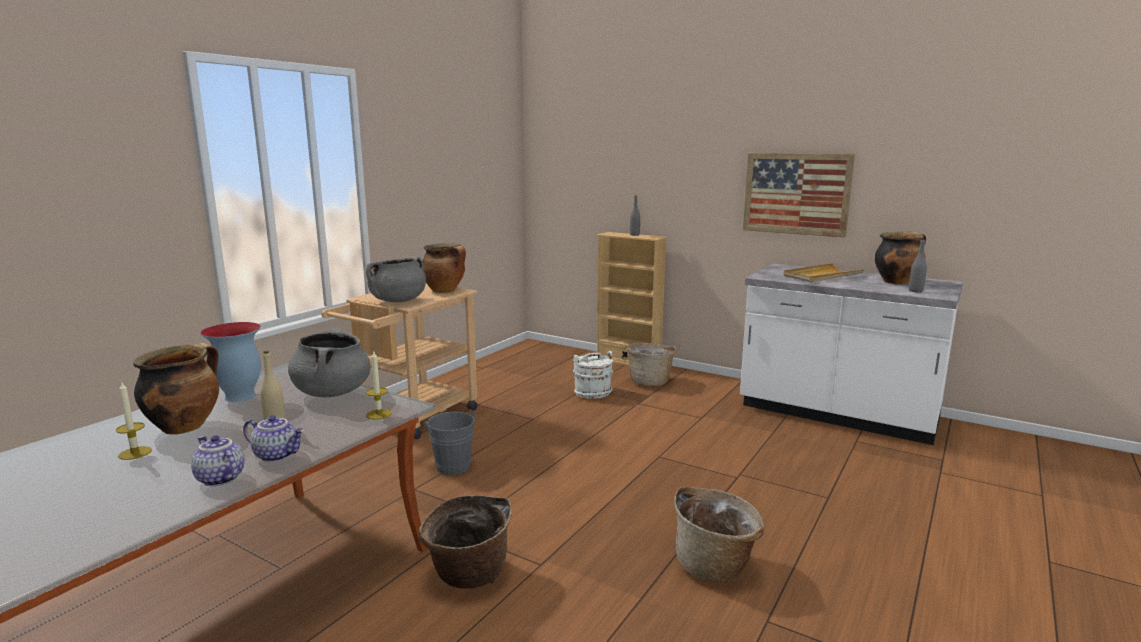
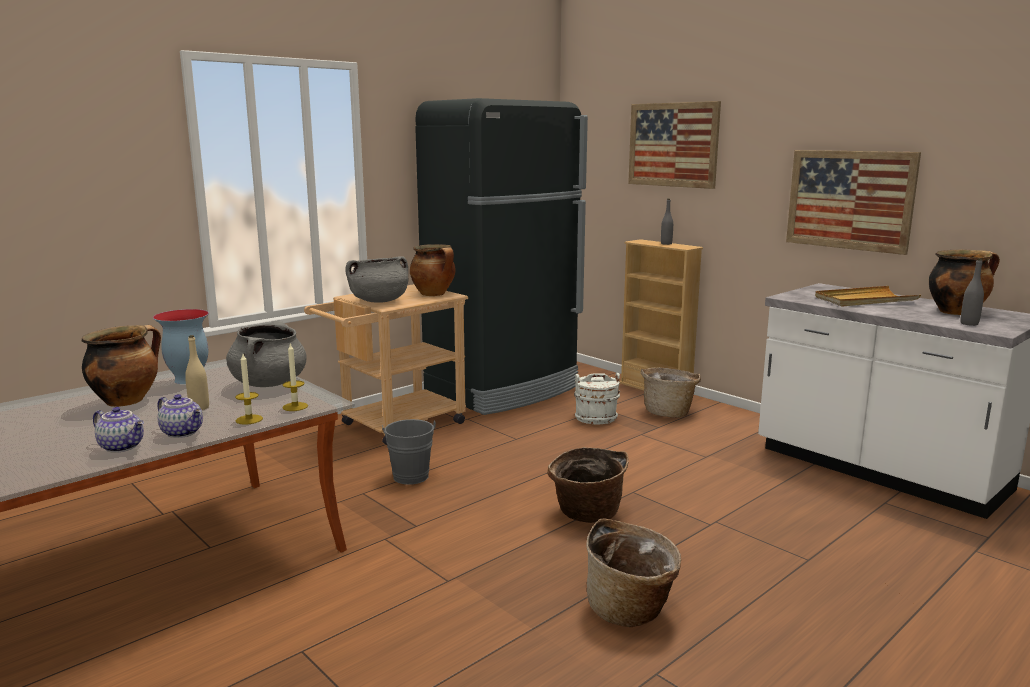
camera: 15 degrees right, 0 degrees up
(135, 453) = (73, 418): candle -> candle (249, 419)
(219, 479) = (123, 446): teapot -> teapot turned 150 degrees clockwise
(468, 575) = (372, 579): basket -> basket (586, 514)
(497, 374) = (503, 390): none -> black fridge
(635, 148) = (673, 145): none -> picture

